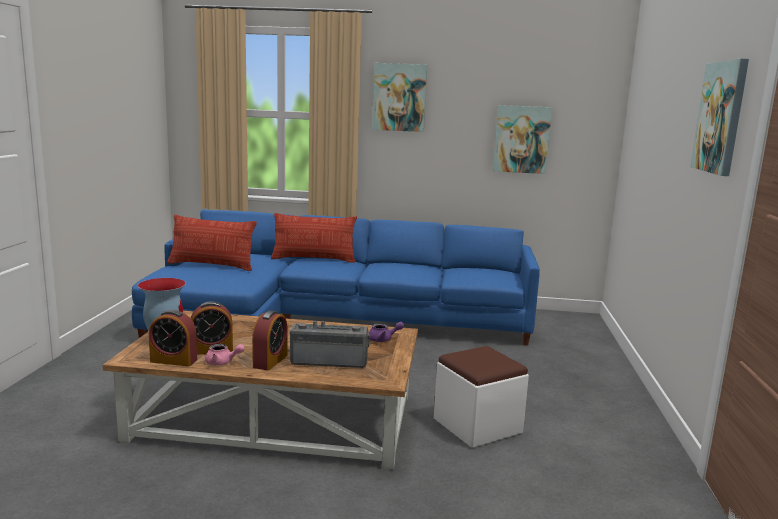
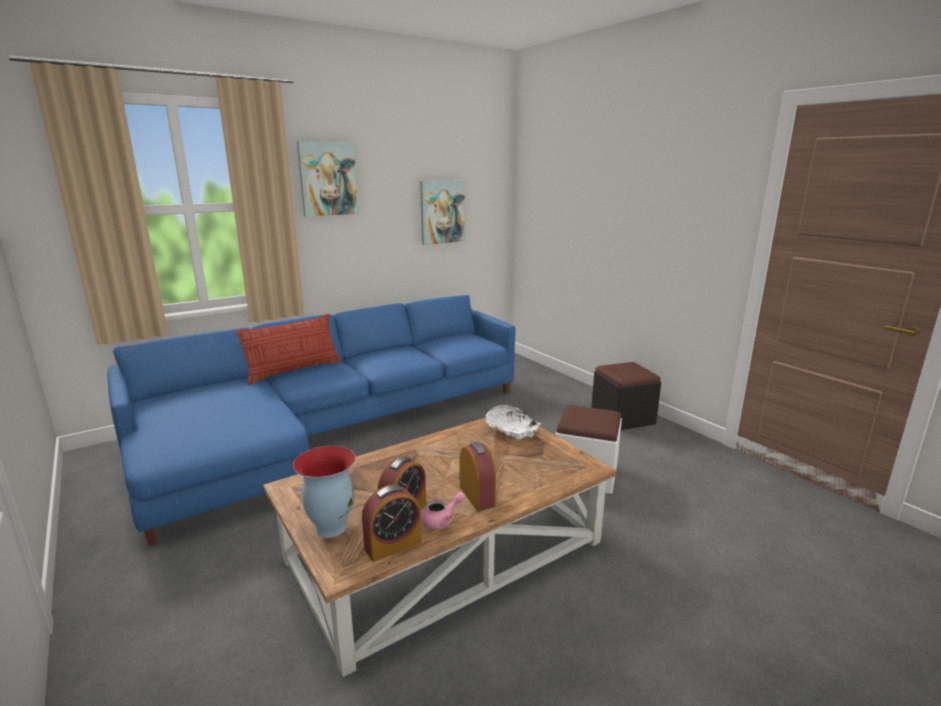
camera: 40 degrees left, 5 degrees up
(212, 265) = (198, 414): pillow -> none
(329, 361) = (518, 470): radio -> none
(383, 339) = (511, 430): purple teapot -> white bowl
(613, 404) = (622, 417): none -> black ottoman
(721, 117) = (701, 186): picture -> none

